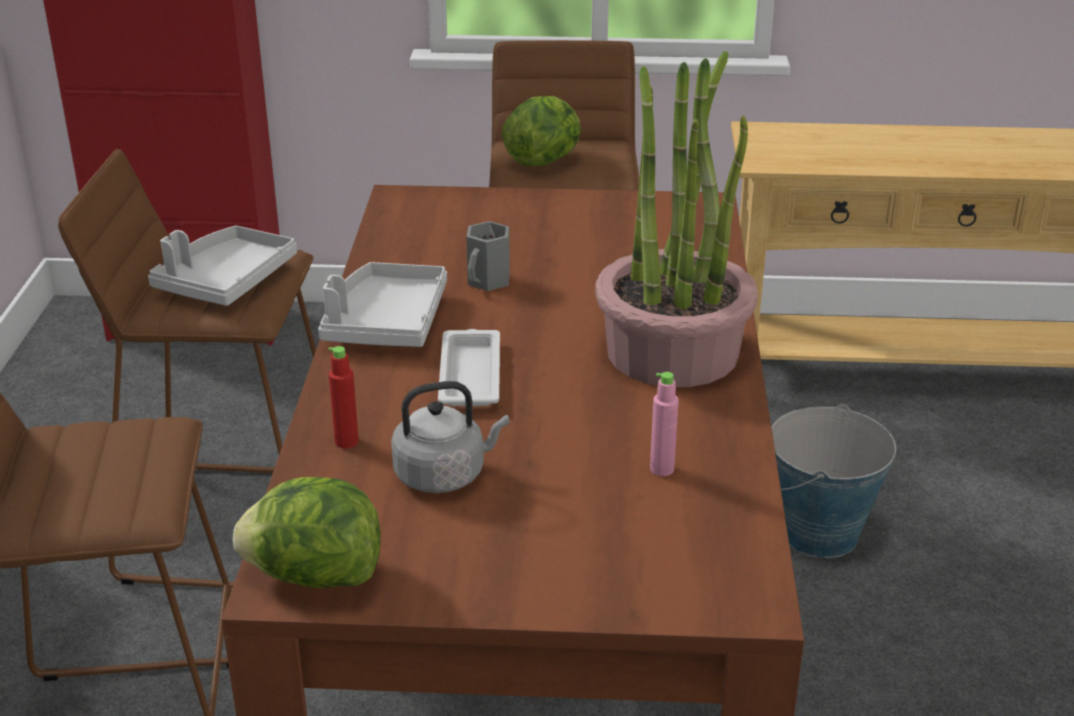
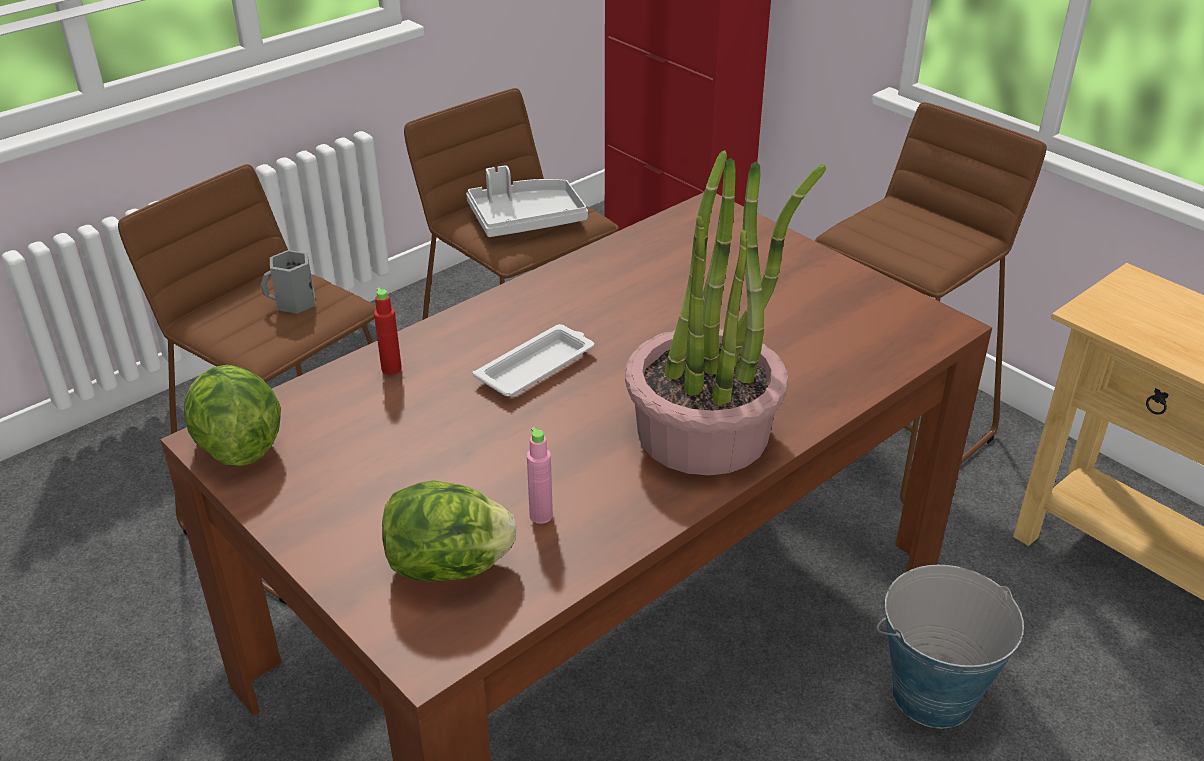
camera: 45 degrees right, 5 degrees up
(385, 322) = (547, 298): grey tray -> none
(444, 475) = (406, 428): grey kettle -> none
(489, 281) = (664, 303): grey mug -> grey mug (294, 303)
(544, 160) = (894, 227): lettuce -> lettuce (449, 567)

